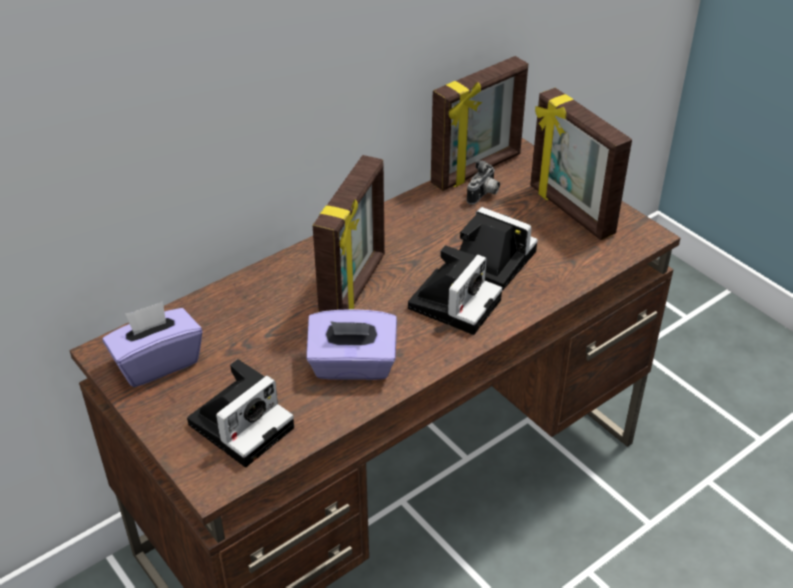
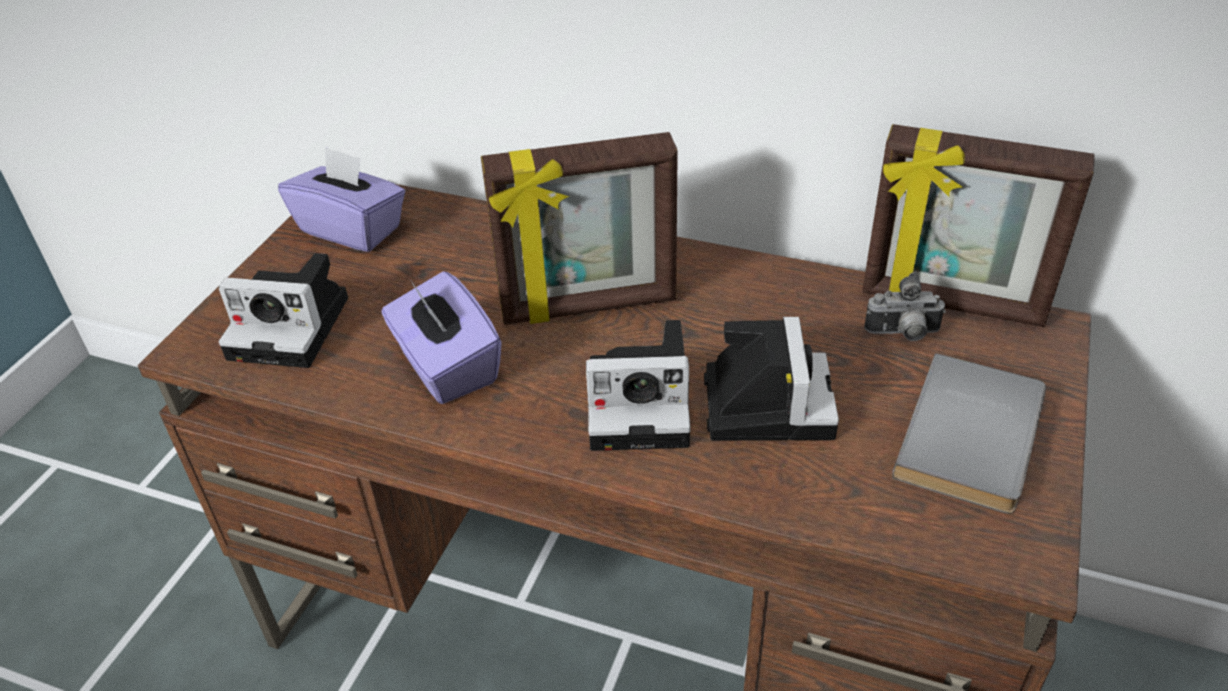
camera: 60 degrees right, 0 degrees up
(570, 211) = (976, 438): picture frame -> grey book

